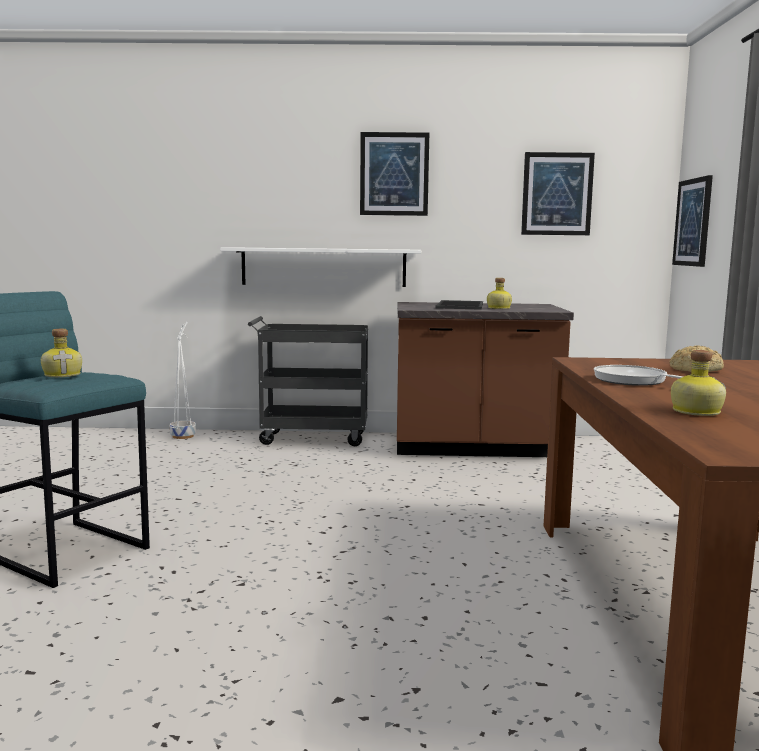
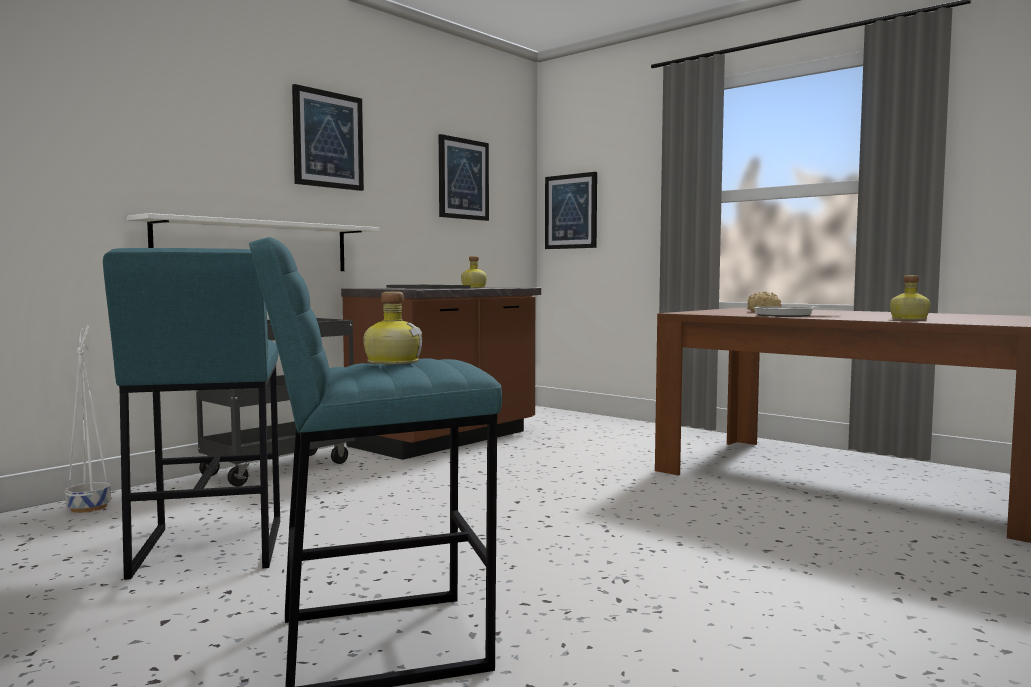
camera: 50 degrees left, 5 degrees down
(155, 476) = (209, 549): none -> turquoise stool

